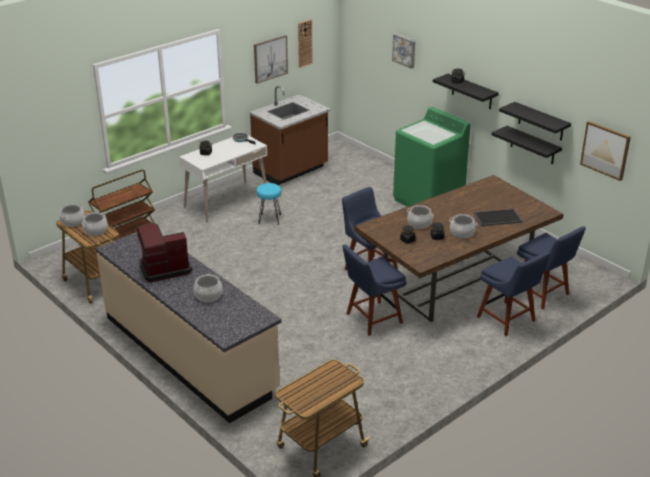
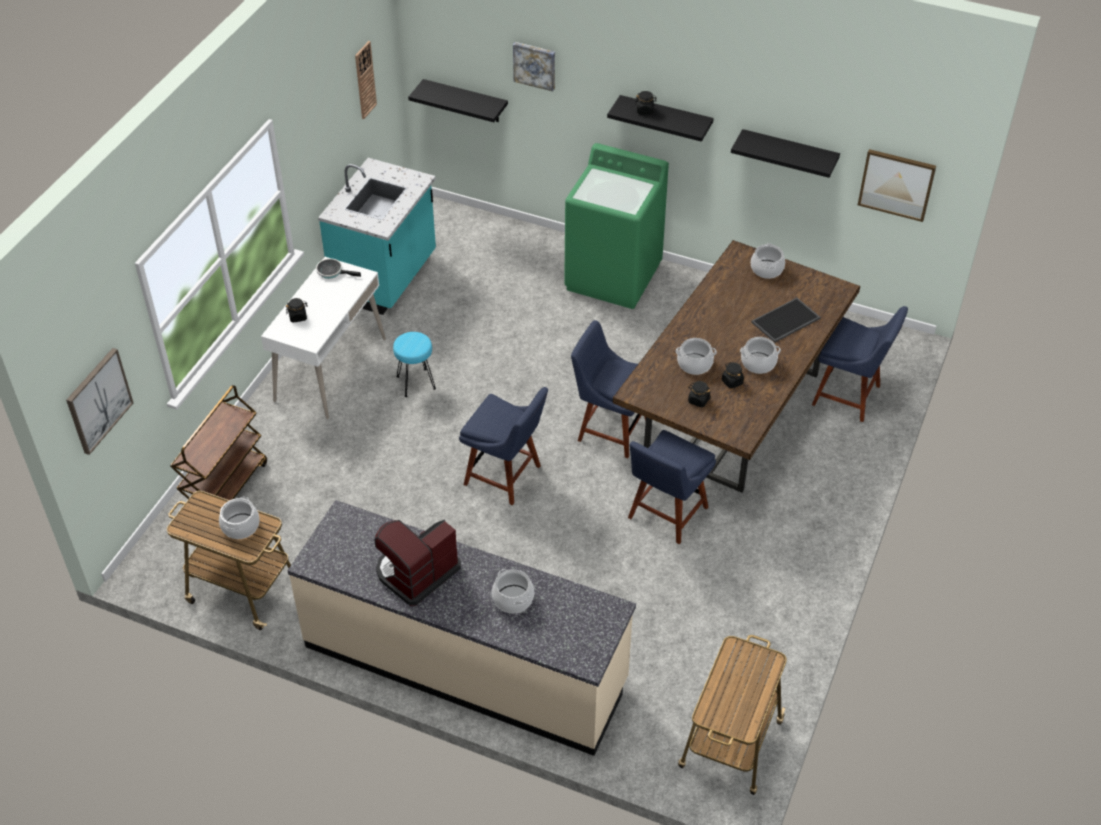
camera: 25 degrees left, 15 degrees up
(72, 222) = (192, 521): cooking pot -> cooking pot (766, 269)
(270, 58) = (330, 126): picture -> picture (98, 400)
(291, 171) = (386, 278): brown counter -> turquoise counter
(508, 320) = (832, 455): blue chair -> blue chair (506, 476)
(532, 145) = (775, 184): black shelf -> black shelf (465, 101)

